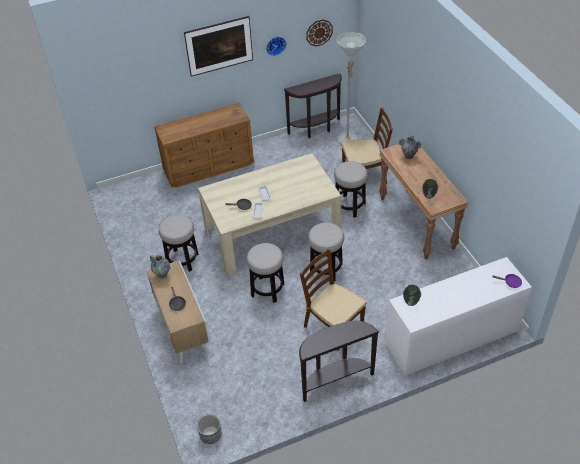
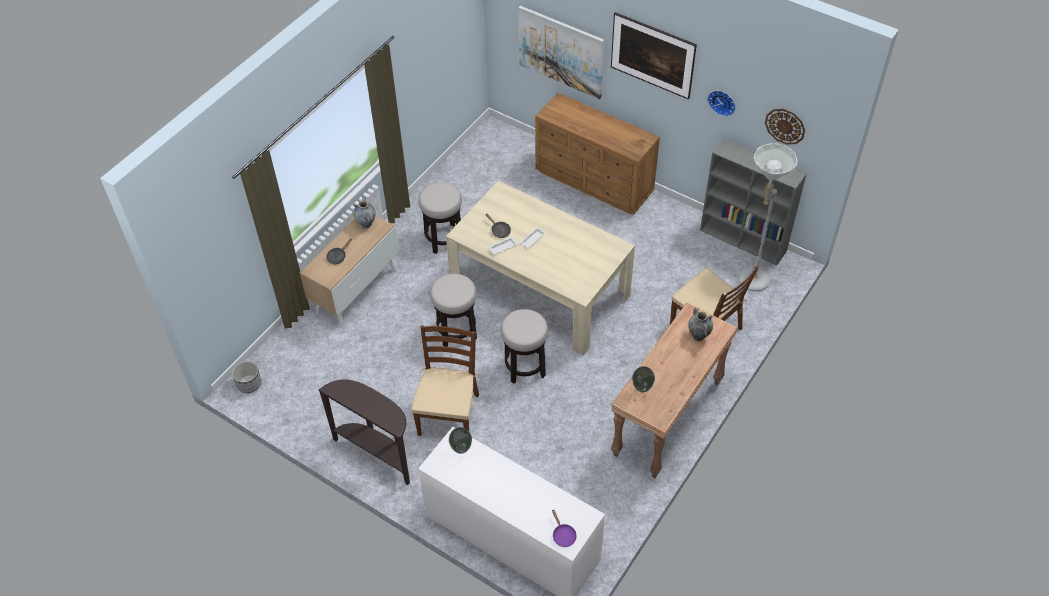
camera: 55 degrees right, 5 degrees up
(148, 92) = (561, 51): none -> picture
(316, 130) = (744, 240): brown console table -> grey bookcase
(349, 206) = (640, 339): stool -> none

